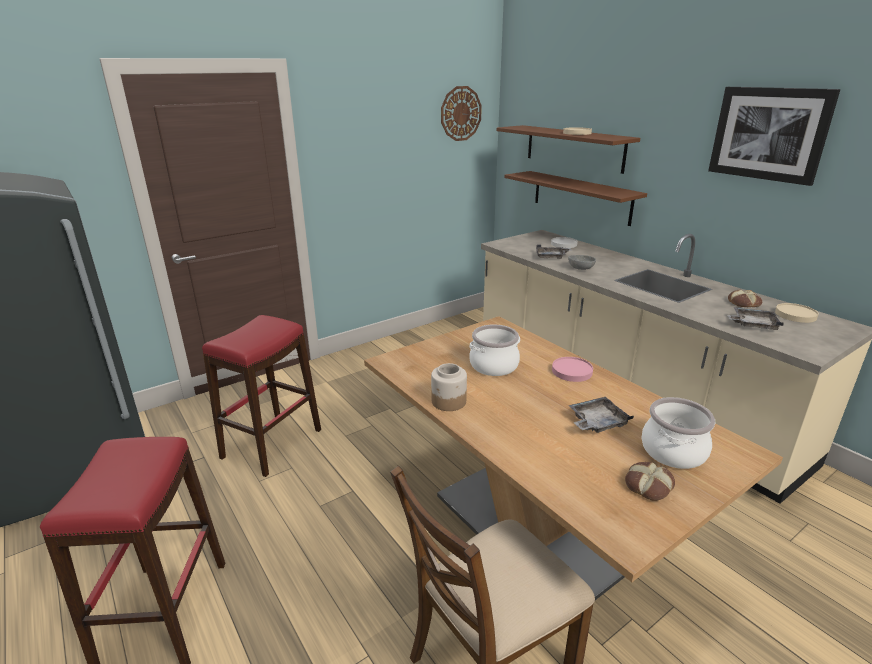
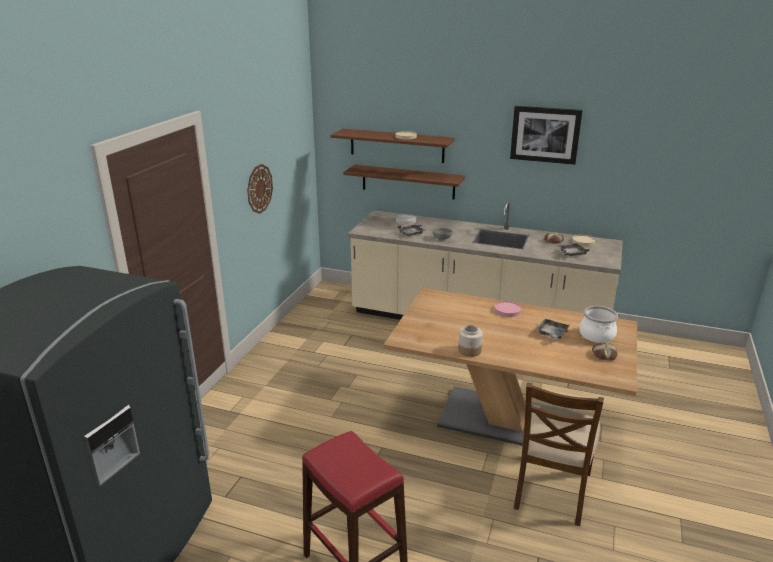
camera: 35 degrees left, 0 degrees up
(272, 444) = (283, 445): red stool -> none
(460, 113) = (294, 125): wall clock -> wall clock (259, 188)
(494, 366) = (464, 321): cooking pot -> none

